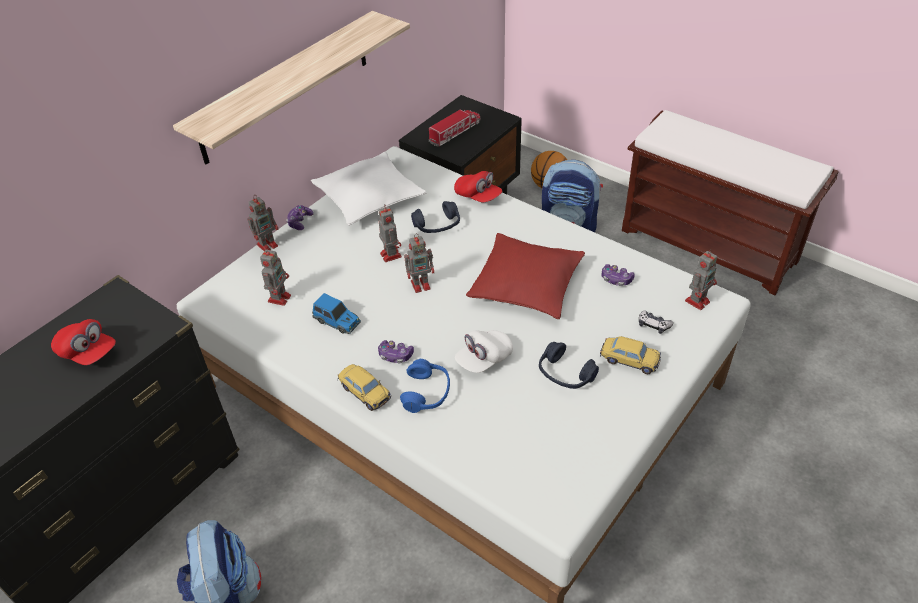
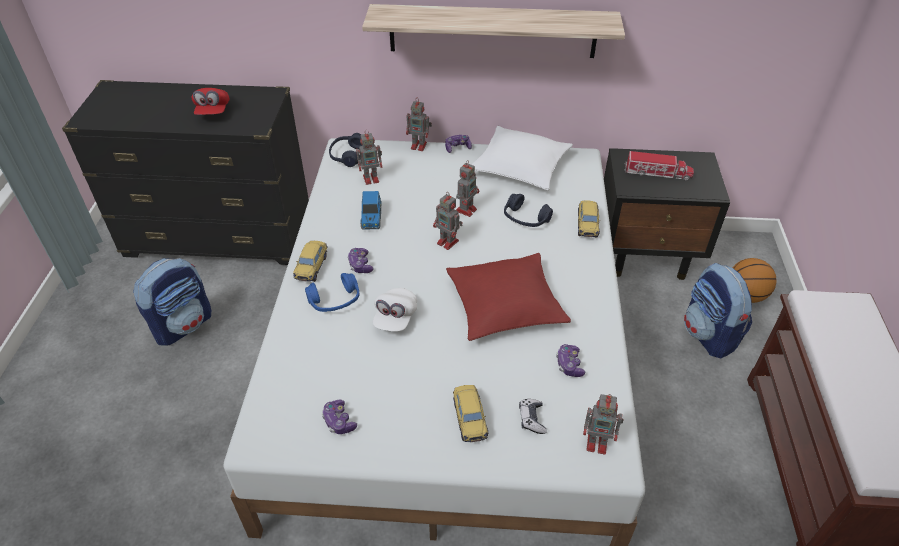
camera: 55 degrees right, 0 degrees up
(478, 196) = (587, 224): red cap -> toy car
(484, 359) = (395, 318): white cap -> white cap turned 90 degrees counterclockwise
(565, 374) = (418, 378): blue headphones -> blue headphones (347, 155)
(575, 447) = (339, 421): none -> game controller

